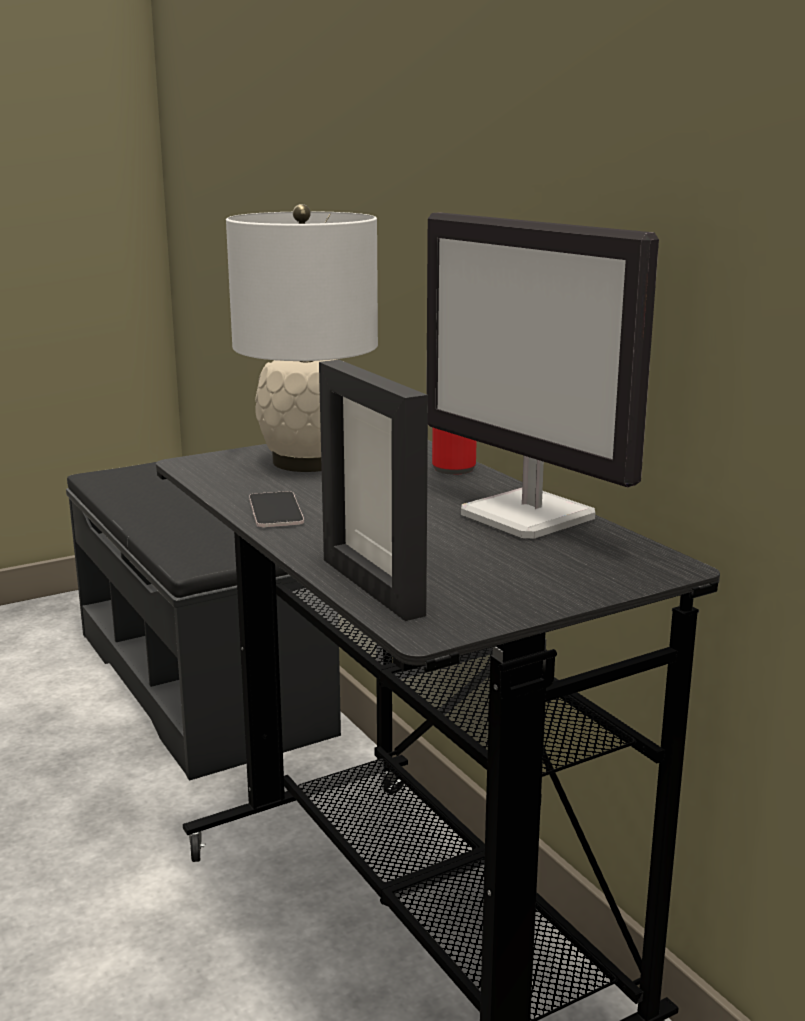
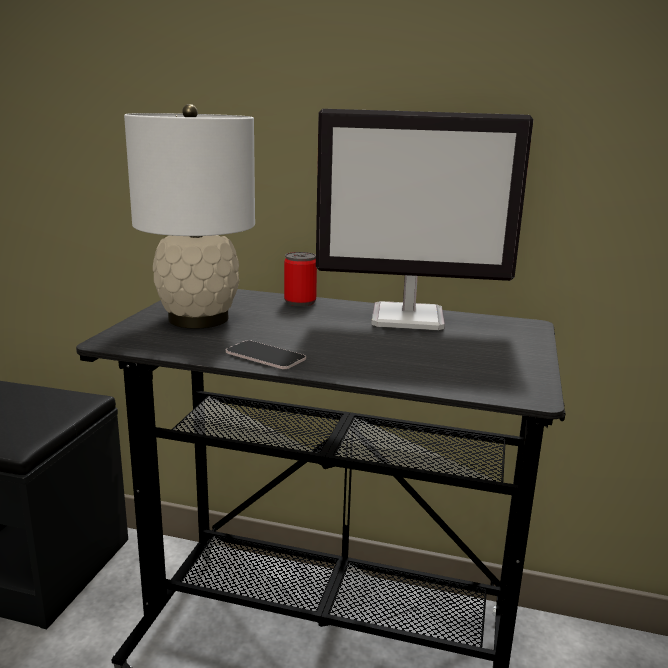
camera: 45 degrees left, 0 degrees up
(375, 585) = (443, 381): picture frame -> none

